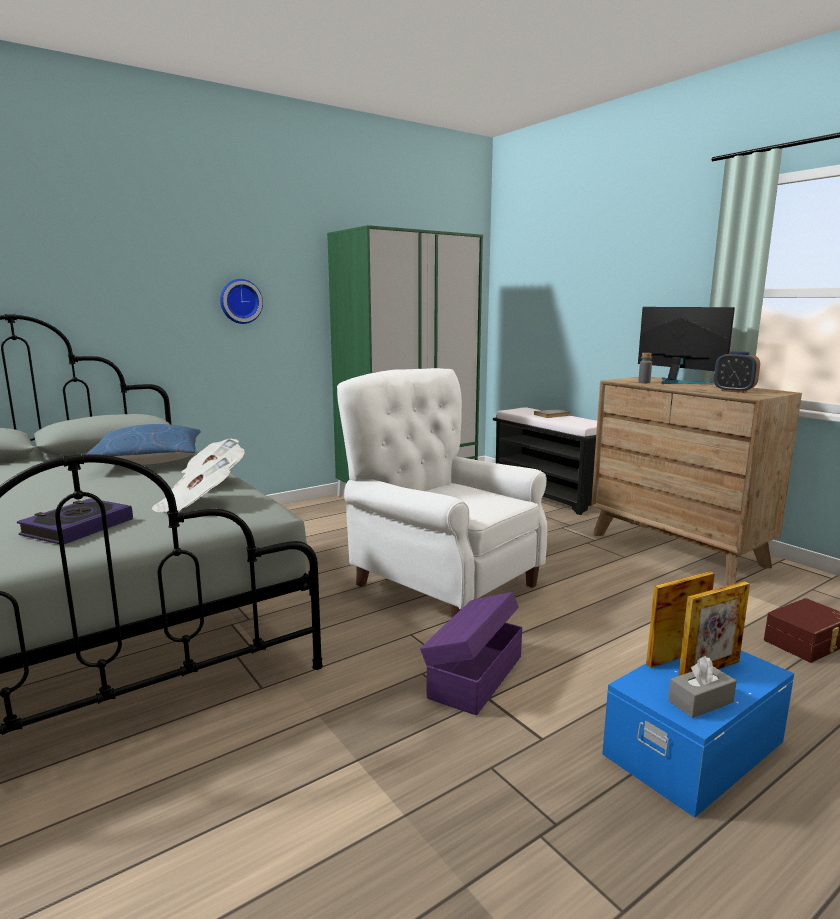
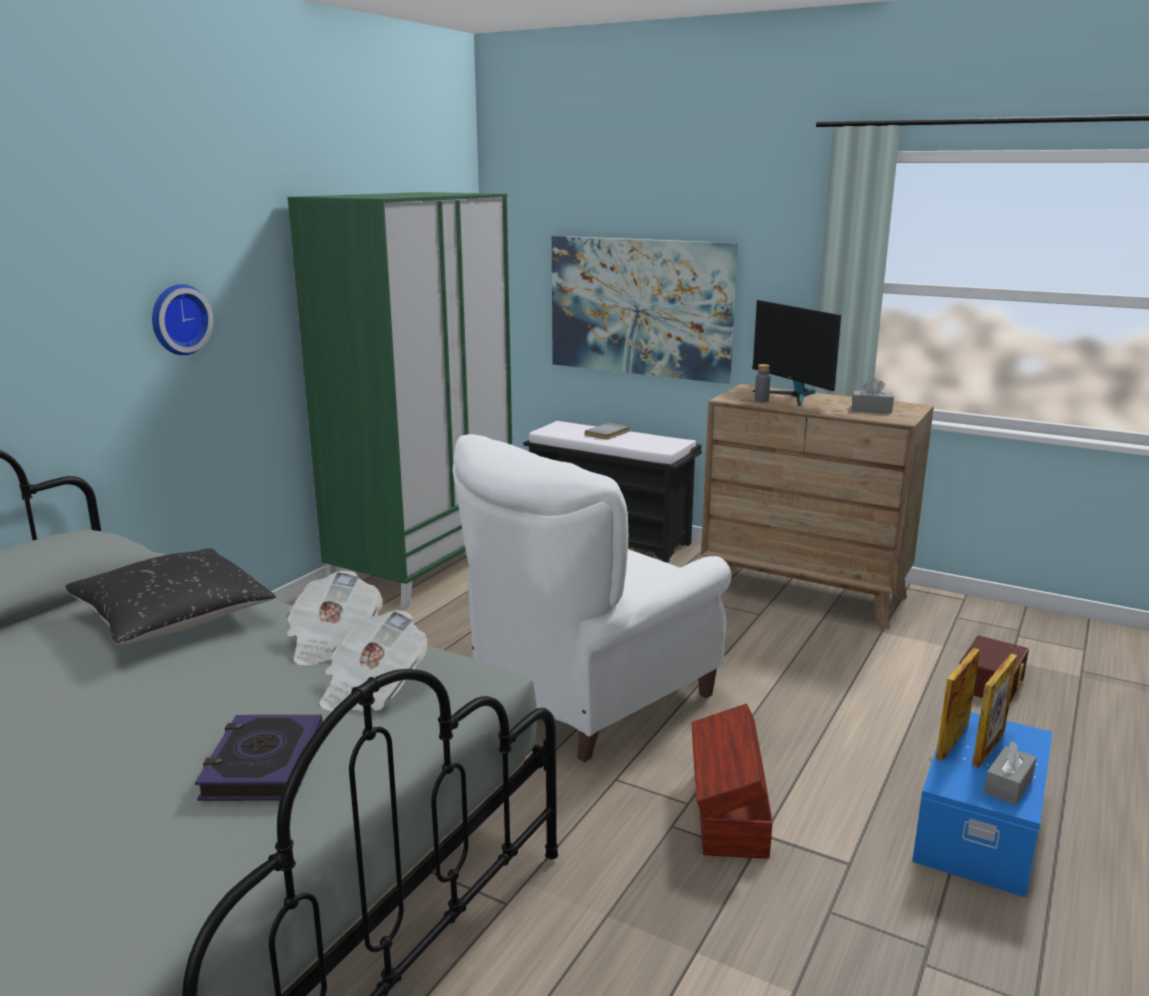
camera: 25 degrees left, 5 degrees up
(149, 461) = (173, 618): blue pillow -> black pillow
(439, 583) = (587, 699): white armchair -> white armchair turned 60 degrees counterclockwise
(474, 676) = (728, 813): purple storage box -> brown storage box
(584, 321) = (640, 307): none -> picture
(676, 382) = (792, 396): monitor -> monitor turned 150 degrees counterclockwise
(734, 391) = (871, 410): alarm clock -> grey tissue box

